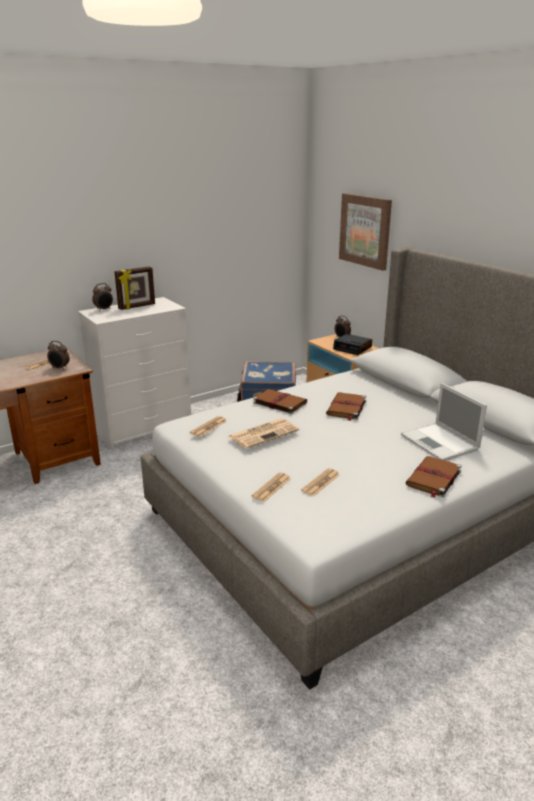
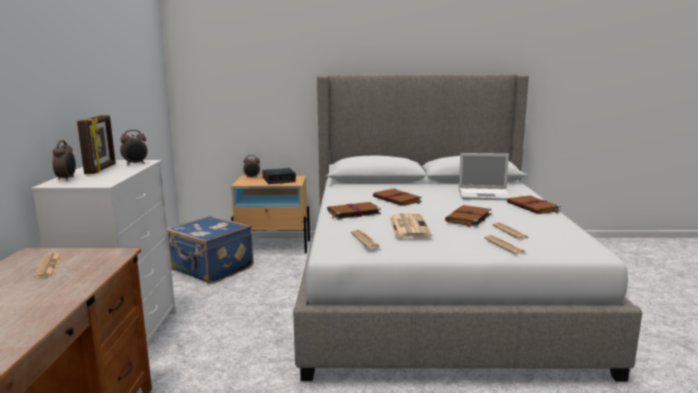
camera: 55 degrees left, 10 degrees down
(59, 368) = (90, 261): alarm clock -> alarm clock (135, 164)
(335, 453) = (468, 218): none -> brown book
(365, 230) = (256, 71): picture -> none

